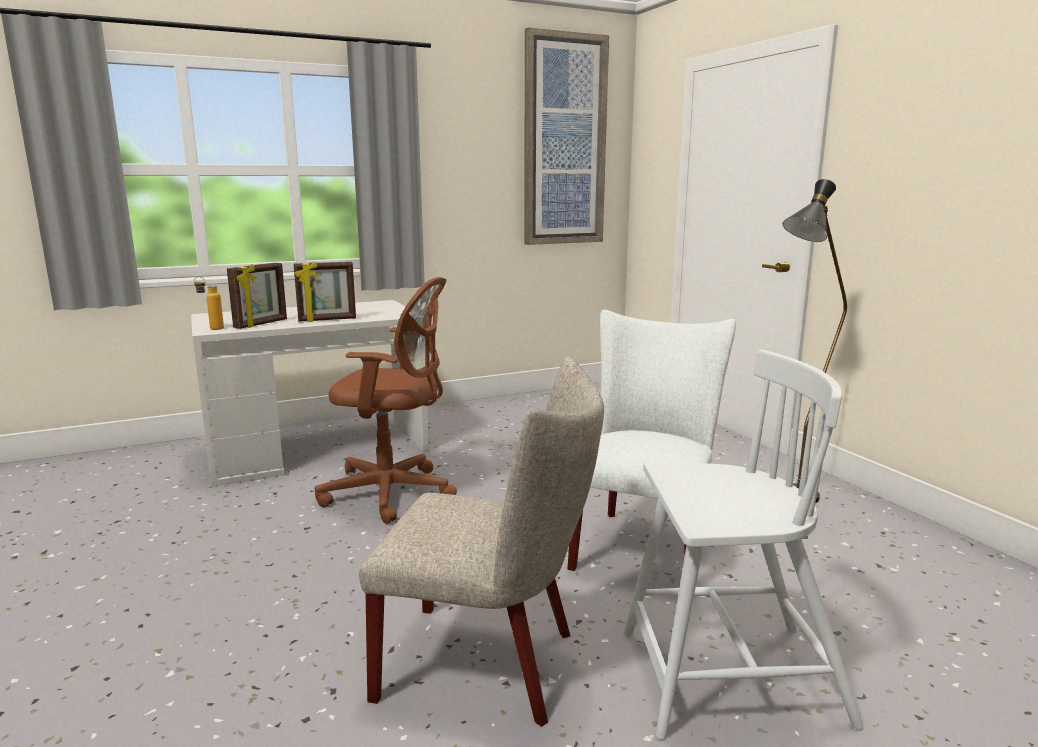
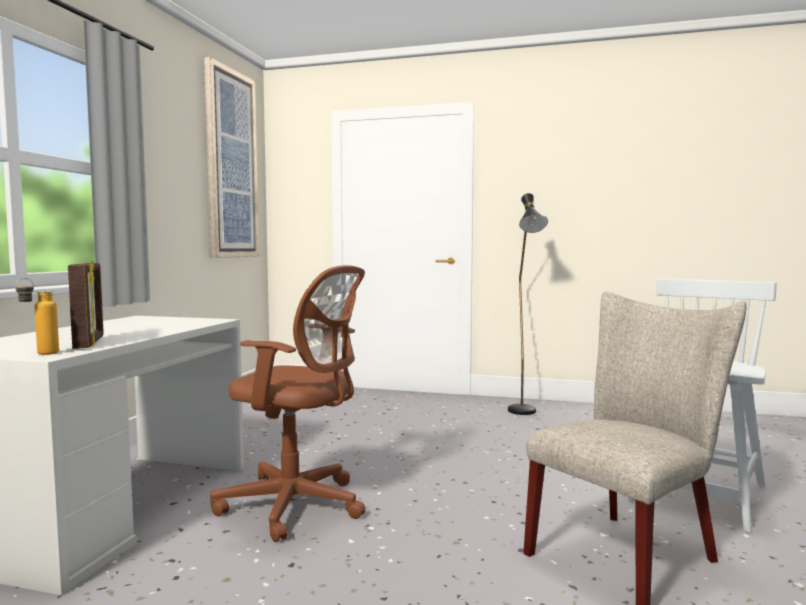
camera: 50 degrees left, 10 degrees down
(327, 320) = (154, 331): picture frame -> none
(393, 493) = (297, 506): brown office chair -> brown office chair turned 60 degrees clockwise
(644, 544) = (525, 460): white chair -> none

